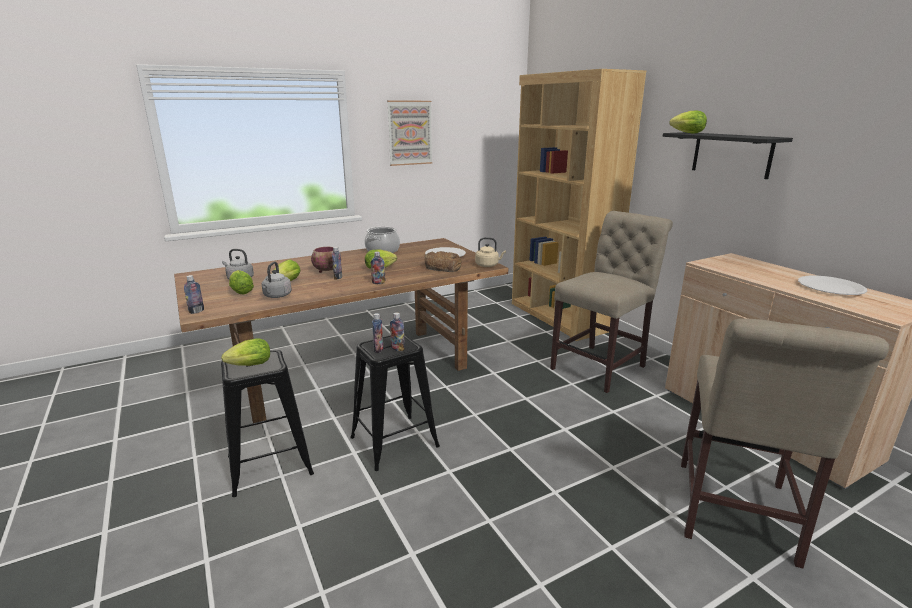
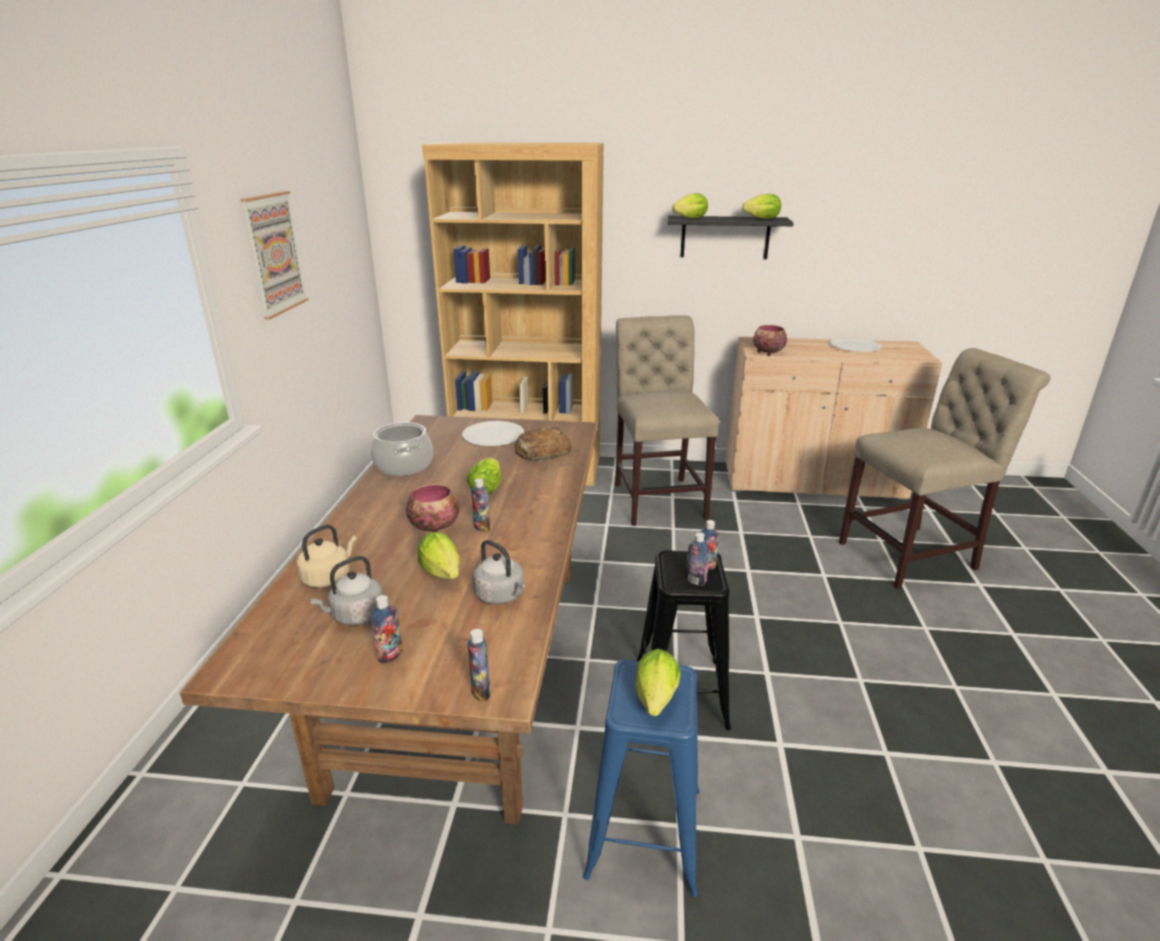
camera: 55 degrees left, 5 degrees up
(241, 291) = (430, 626): lettuce -> lettuce (760, 219)
(270, 465) = (644, 832): black stool -> blue stool
(378, 283) = (548, 506): bottle -> bottle (390, 655)
(488, 265) = (574, 428): beige kettle -> beige kettle (328, 577)
(714, 265) = (767, 353): none -> bowl
(734, 515) = (914, 555): beige chair -> beige chair turned 75 degrees counterclockwise

